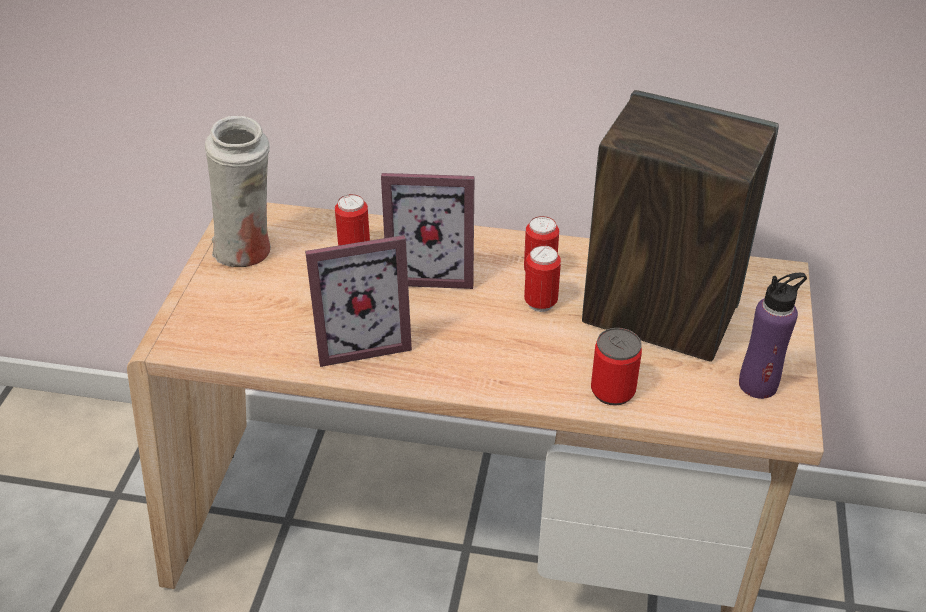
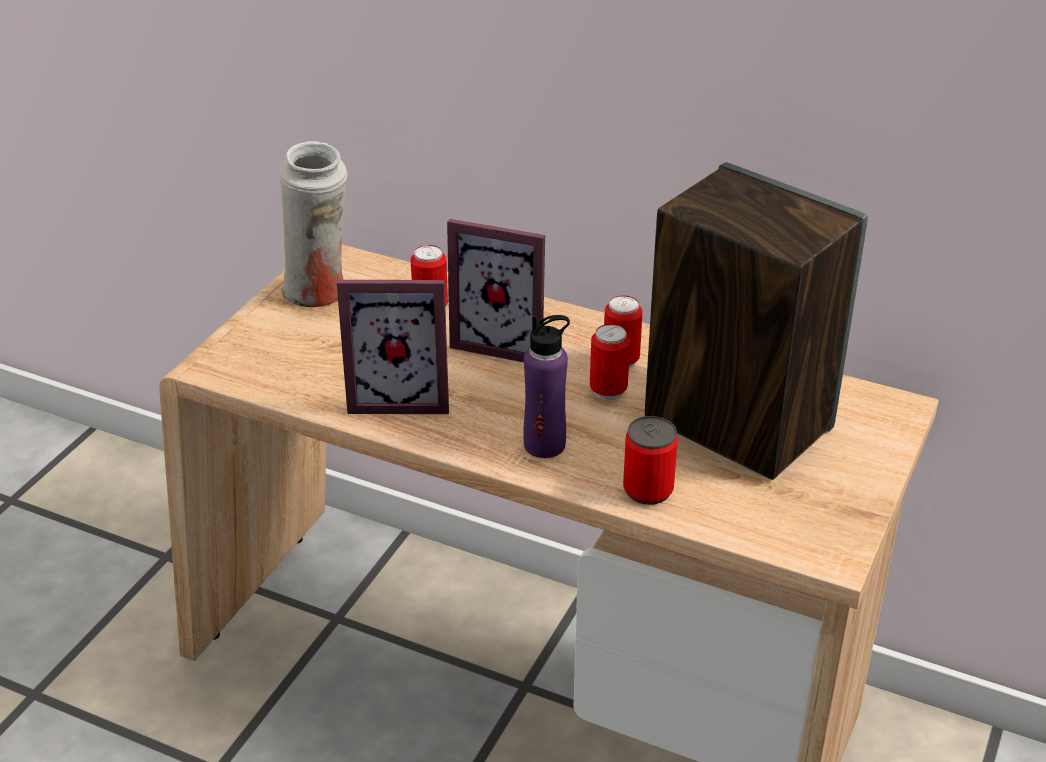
camera: 15 degrees right, 5 degrees down
(758, 385) = (816, 512): purple bottle -> purple bottle (545, 445)

